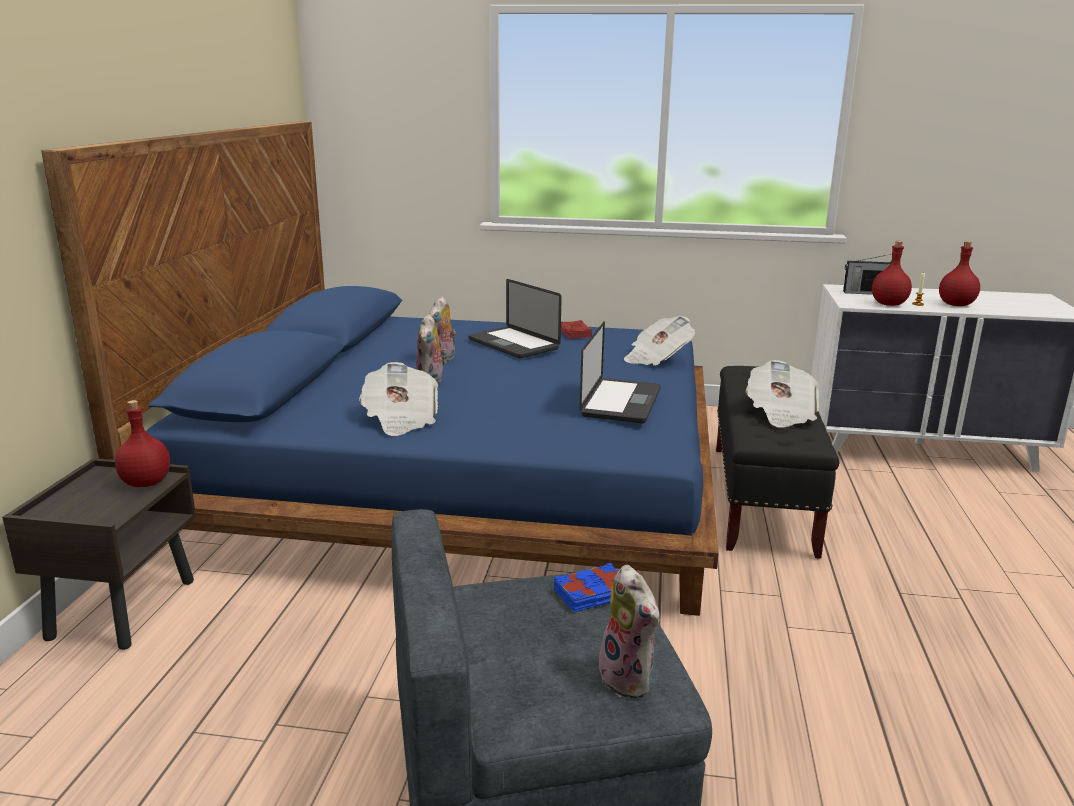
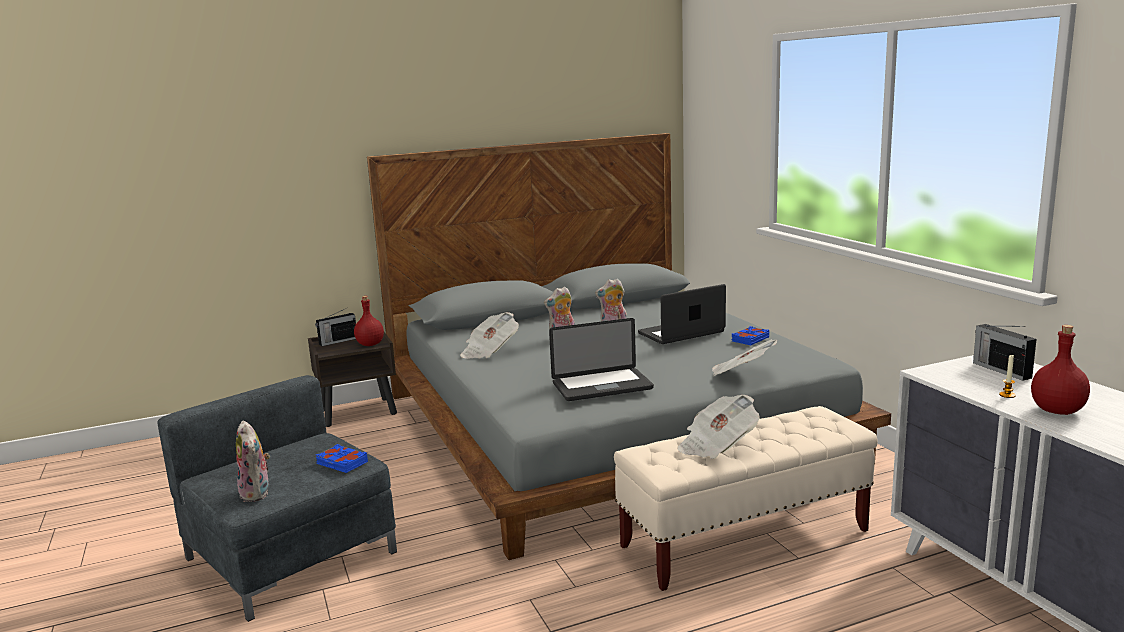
camera: 60 degrees right, 5 degrees down
(69, 501) = (337, 341): none -> radio
(464, 475) = (607, 426): blue bed -> grey bed
(513, 344) = (681, 333): laptop -> laptop turned 45 degrees clockwise
(574, 333) = (749, 339): red book -> blue book
(630, 679) = (257, 493): plush toy -> plush toy turned 60 degrees counterclockwise
(761, 498) = (745, 539): black bench -> beige bench
(889, 304) = (969, 384): red bottle -> none

